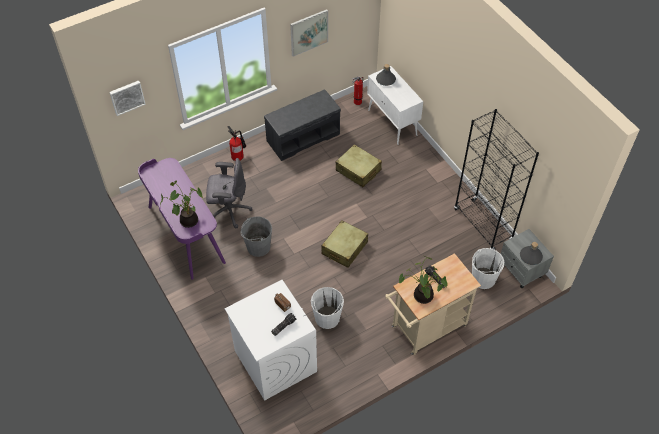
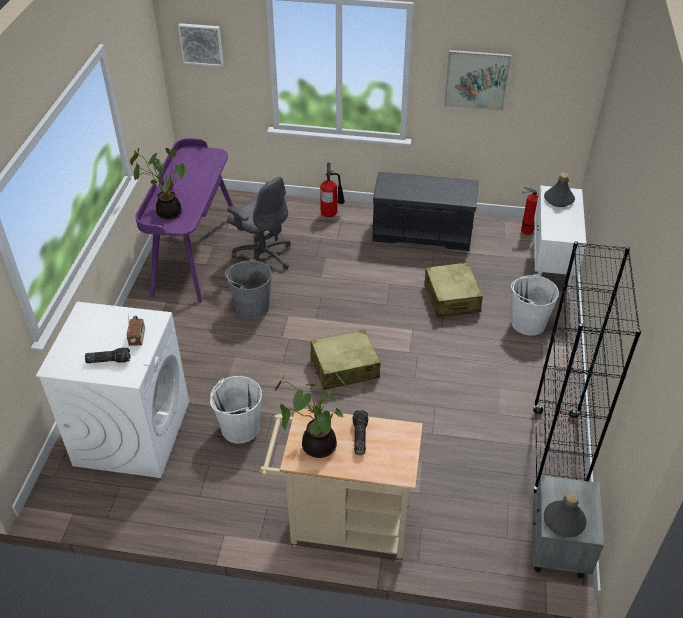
camera: 40 degrees right, 10 degrees down
(483, 278) = (489, 519): white bucket -> white bucket (528, 323)

